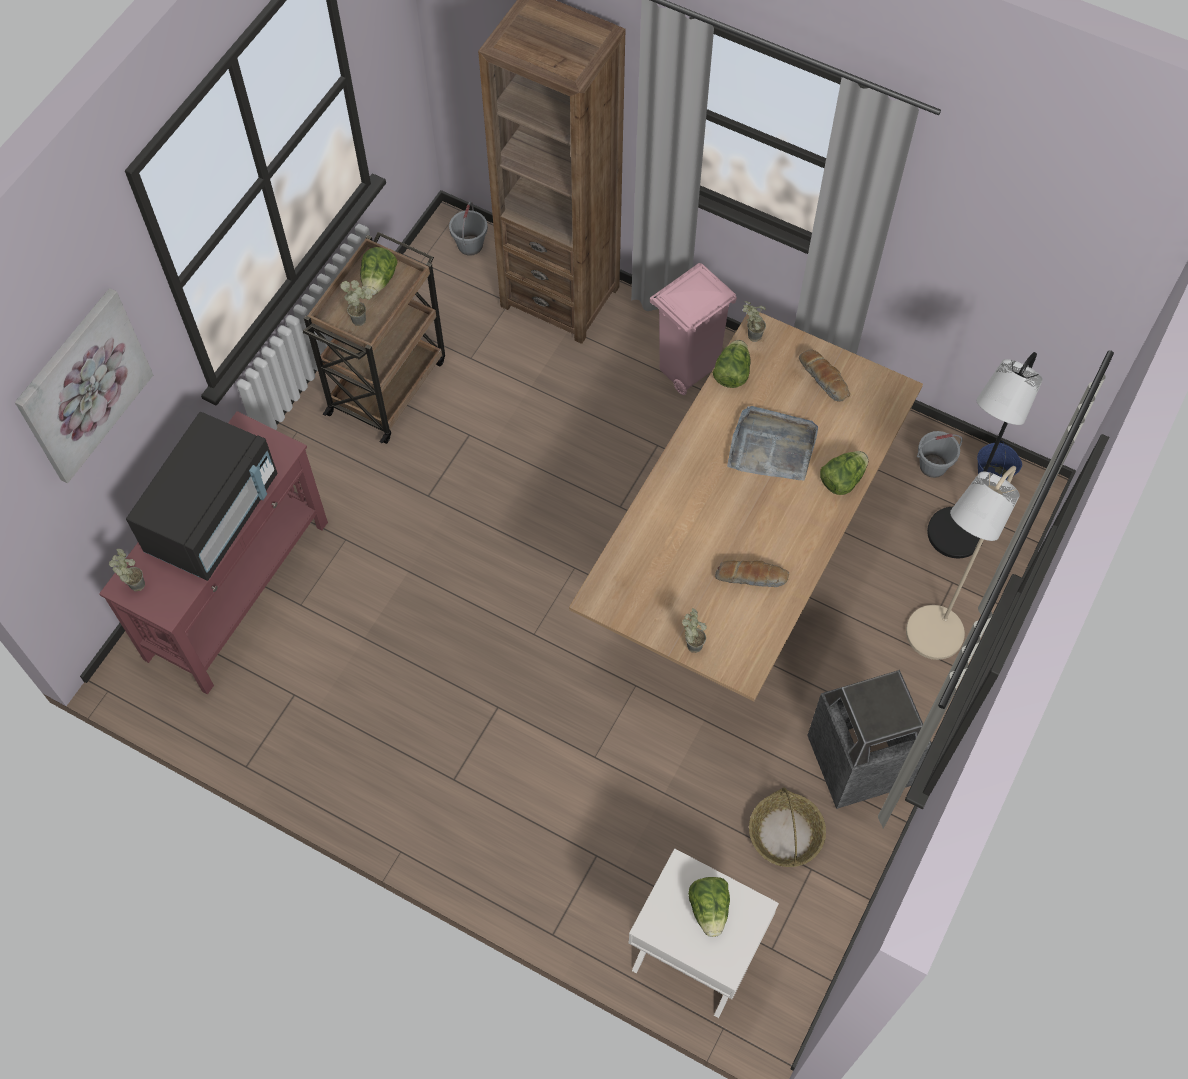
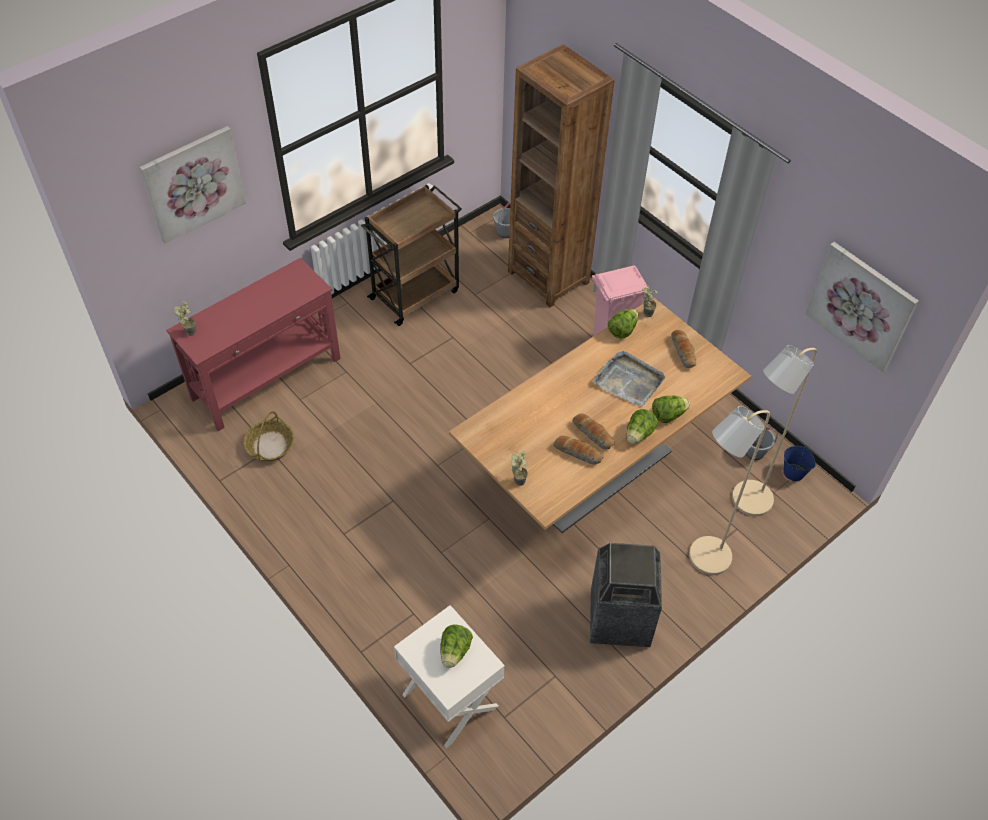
camera: 20 degrees right, 10 degrees down
(213, 515) = (256, 309): black microwave -> none
(362, 318) = (401, 229): potted plant -> none
(379, 281) = (422, 212): lettuce -> lettuce (639, 434)
(759, 542) = (593, 434): none -> bread
(786, 834) = (547, 647): basket -> basket (270, 446)
(949, 541) = (746, 502): black floor lamp -> beige floor lamp
(1064, 266) = (861, 305): none -> picture

